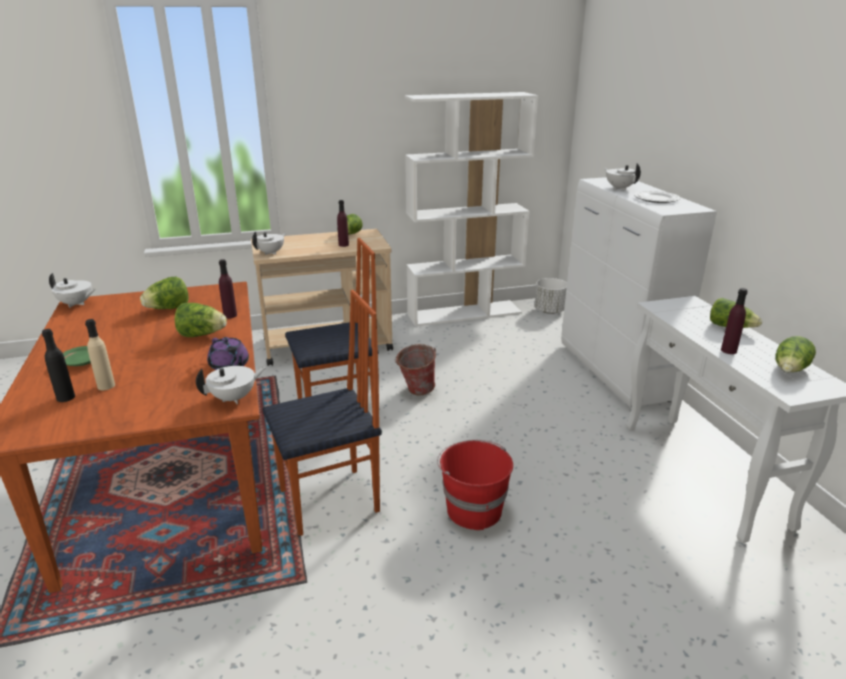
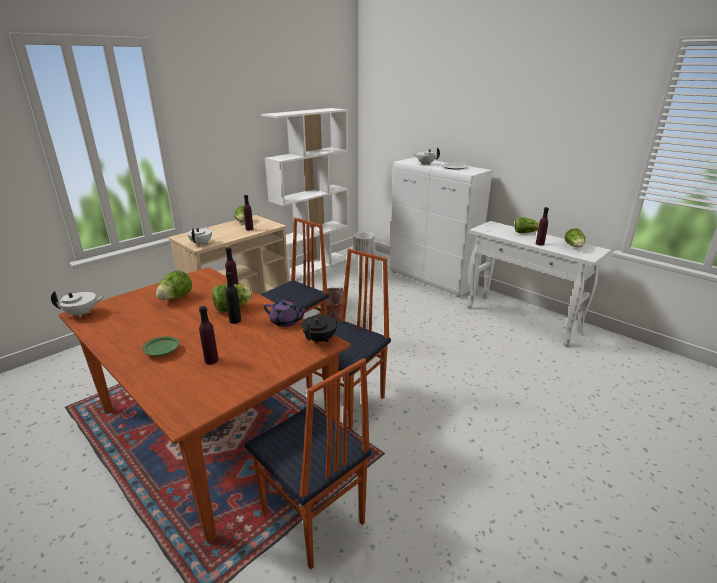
camera: 30 degrees left, 0 degrees up
(65, 397) = (190, 377): black bottle -> black bottle (235, 320)
(106, 386) = (211, 360): beige bottle -> purple bottle
(156, 621) = (312, 520): none -> chair
(234, 398) = (320, 339): white teapot -> black teapot
(473, 509) = (434, 376): red bucket -> none

